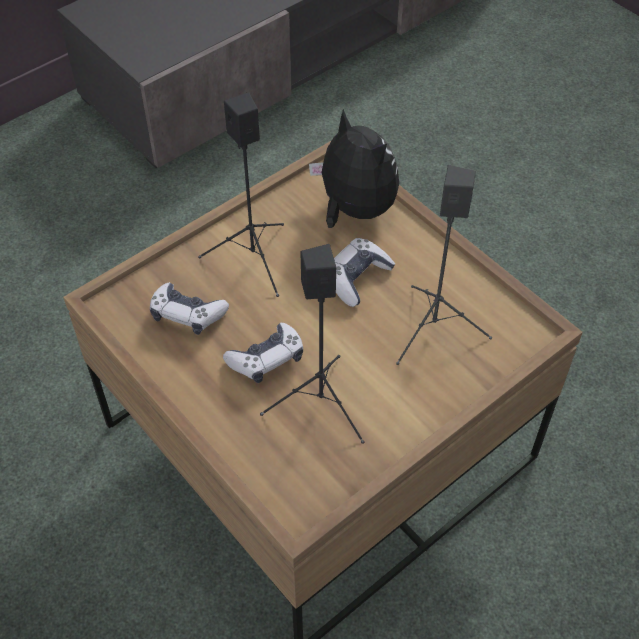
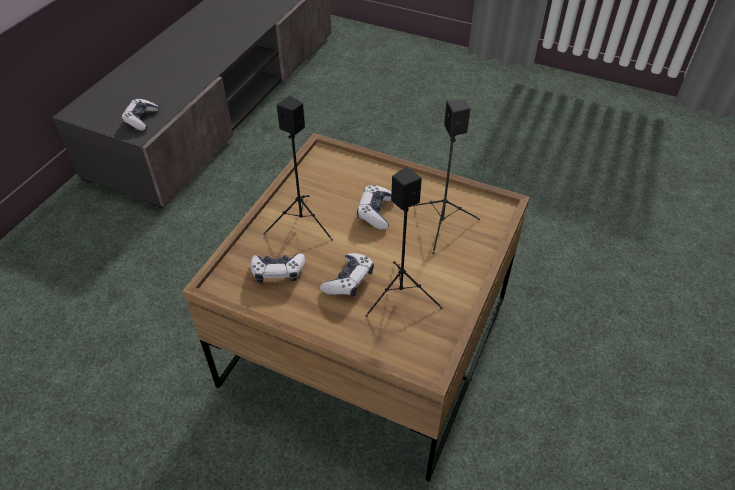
camera: 25 degrees left, 5 degrees down
(158, 44) = (141, 119): none -> game controller
(354, 210) = (349, 173): plush toy -> none

